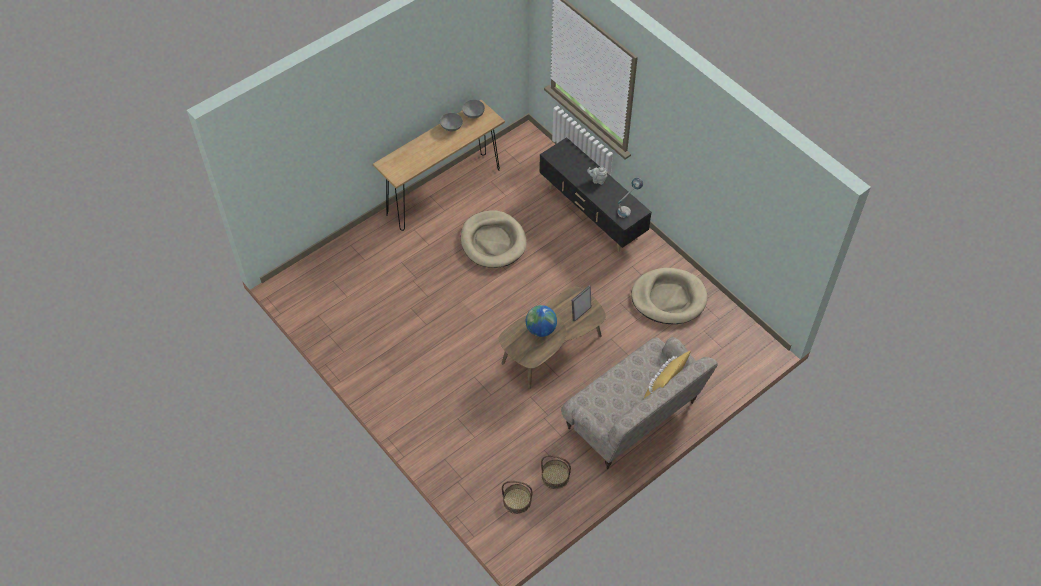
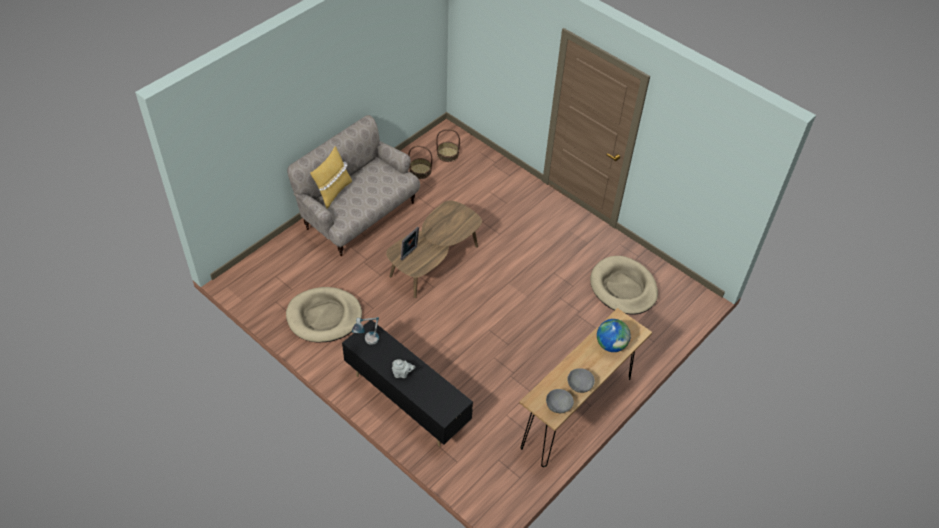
camera: 170 degrees right, 5 degrees down
(493, 241) = (509, 359): beige dog bed -> beige dog bed (623, 288)
(541, 329) = (445, 230): globe -> globe (611, 345)

